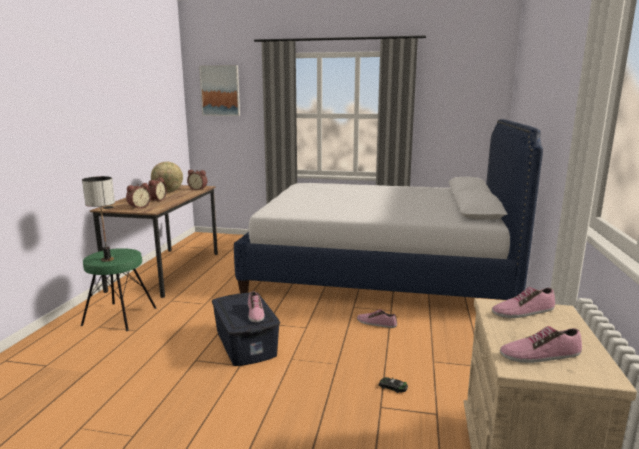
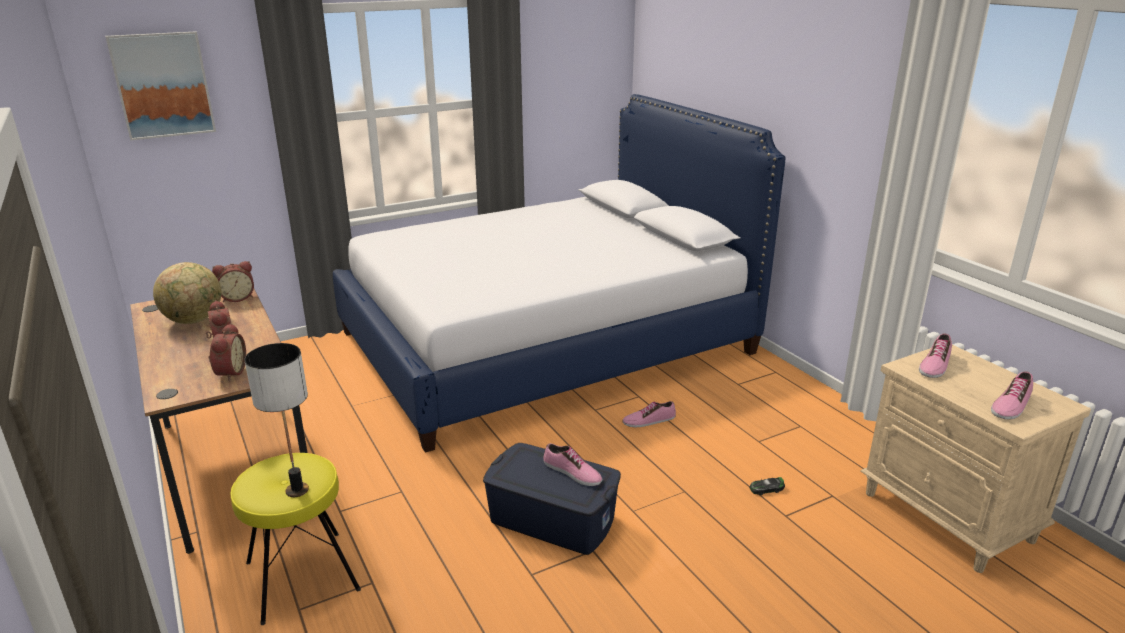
camera: 40 degrees left, 10 degrees up
(119, 316) = (301, 576): green stool -> yellow stool

